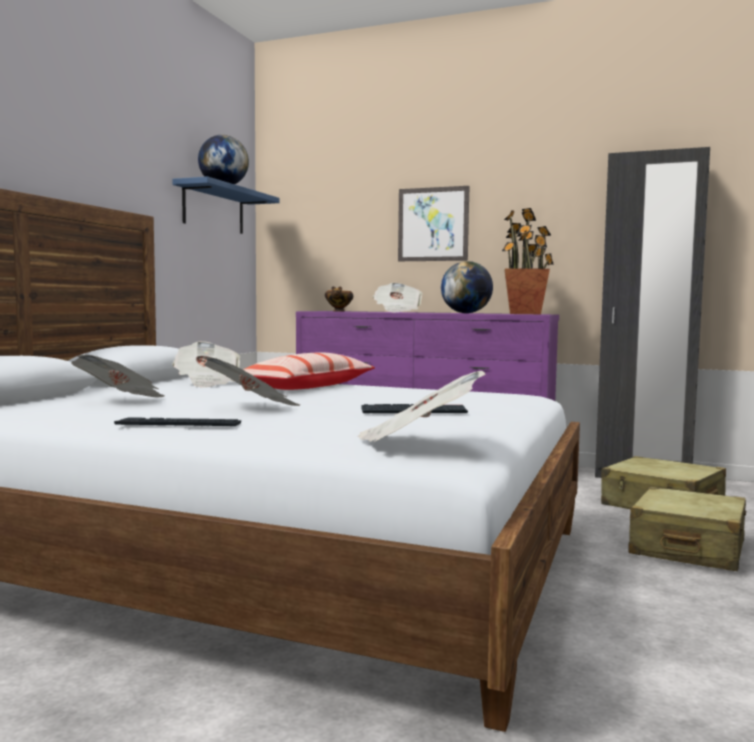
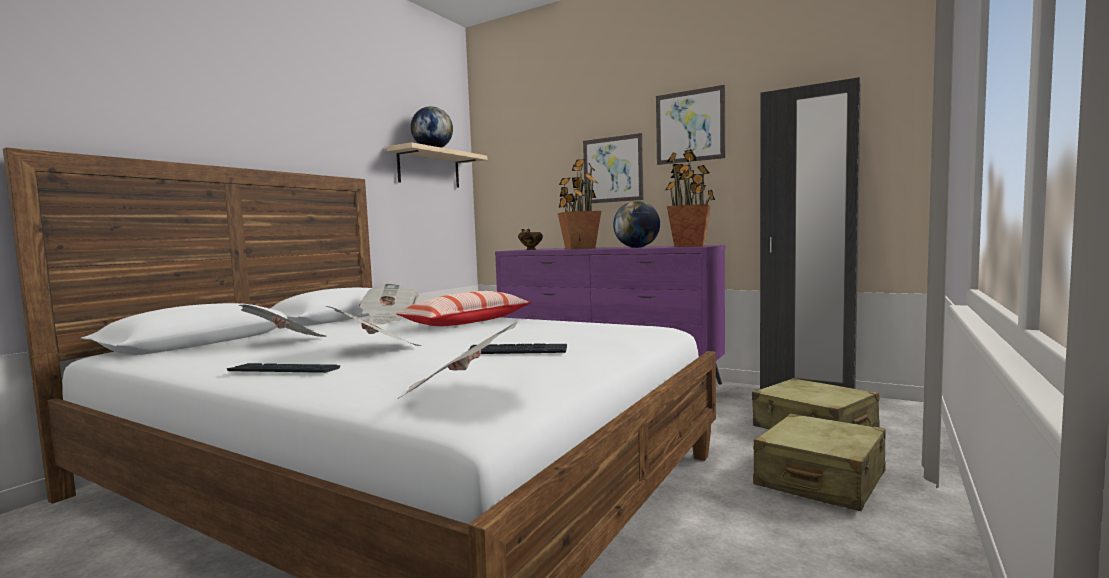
camera: 10 degrees right, 0 degrees up
(214, 209) = (429, 169): blue shelf -> beige shelf
(397, 312) = (579, 248): newspaper -> potted plant
(524, 182) = (690, 126): none -> picture

